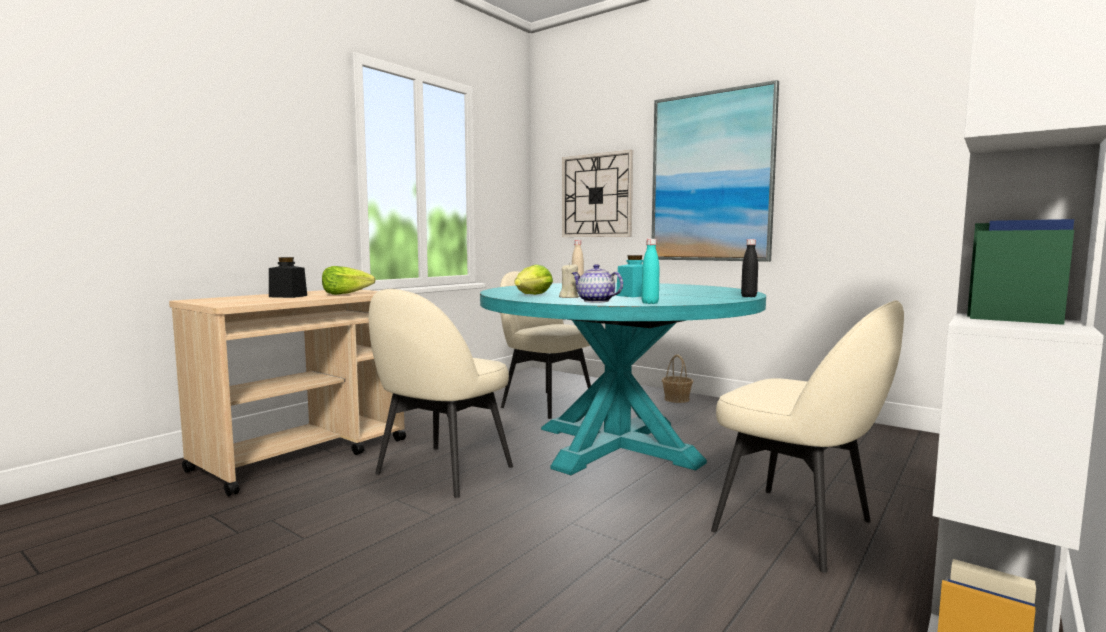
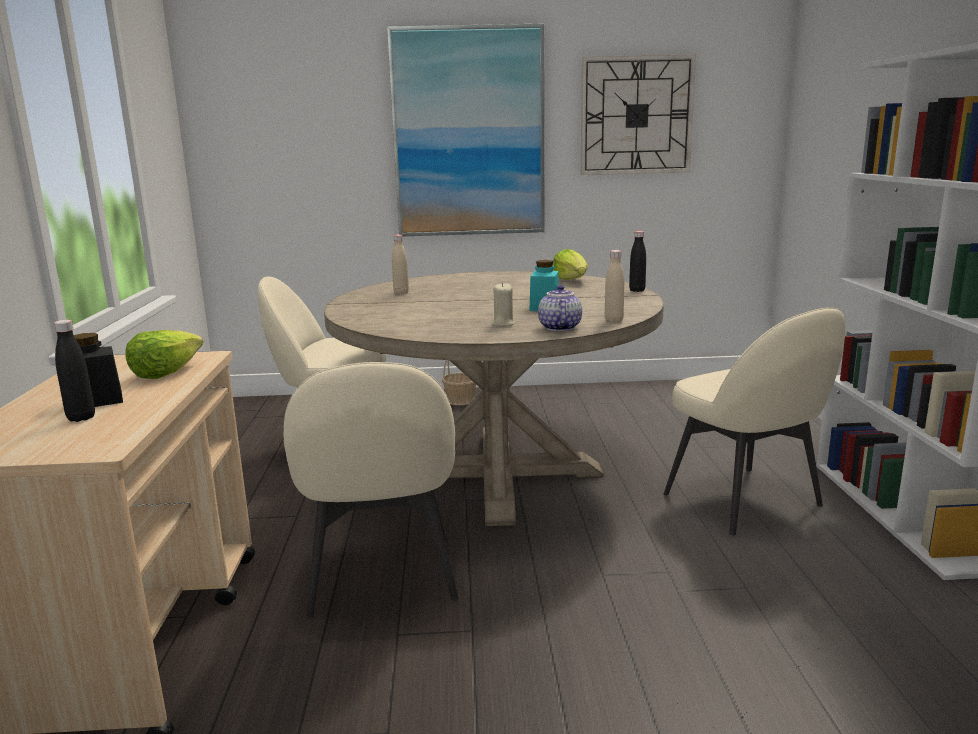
camera: 40 degrees left, 10 degrees up
(262, 298) = (81, 418): none -> black bottle
(533, 295) = (449, 327): lettuce -> lettuce (572, 280)
(595, 301) = (558, 328): teapot -> teapot turned 90 degrees clockwise
(596, 195) = (304, 152): wall clock -> wall clock (636, 116)
(617, 445) = (497, 474): turquoise dining table -> beige dining table
(650, 303) = (613, 320): turquoise bottle -> beige bottle
(797, 528) = (745, 501): beige chair -> beige chair turned 60 degrees clockwise

